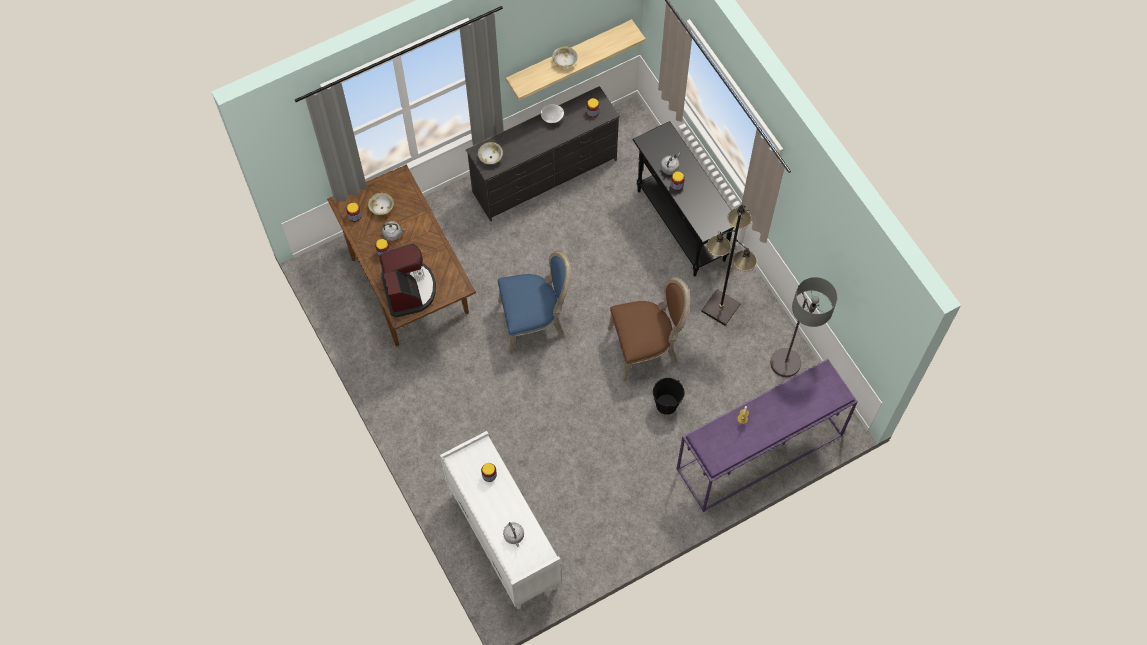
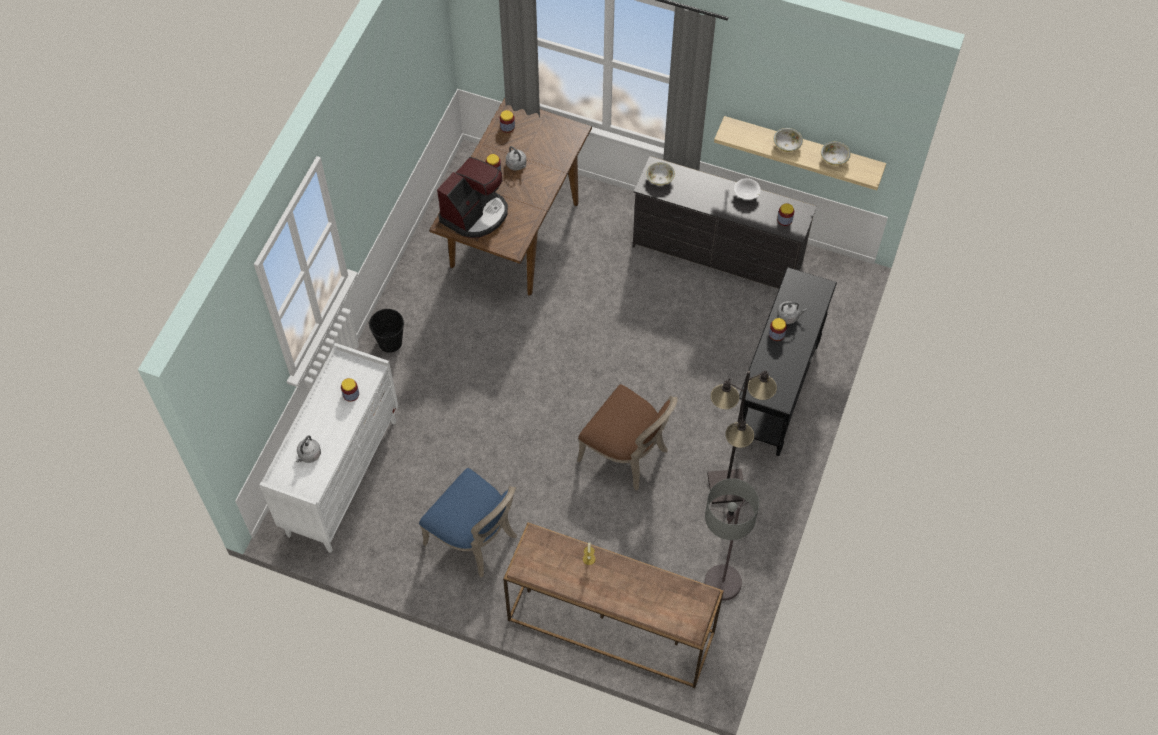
camera: 50 degrees right, 5 degrees down
(381, 208) = (533, 139): bowl -> bowl (834, 159)
(534, 321) = (570, 349): blue chair -> blue chair (475, 539)
(666, 404) = (586, 512): black bucket -> black bucket (390, 342)
(759, 453) = (609, 627): purple console table -> brown console table

